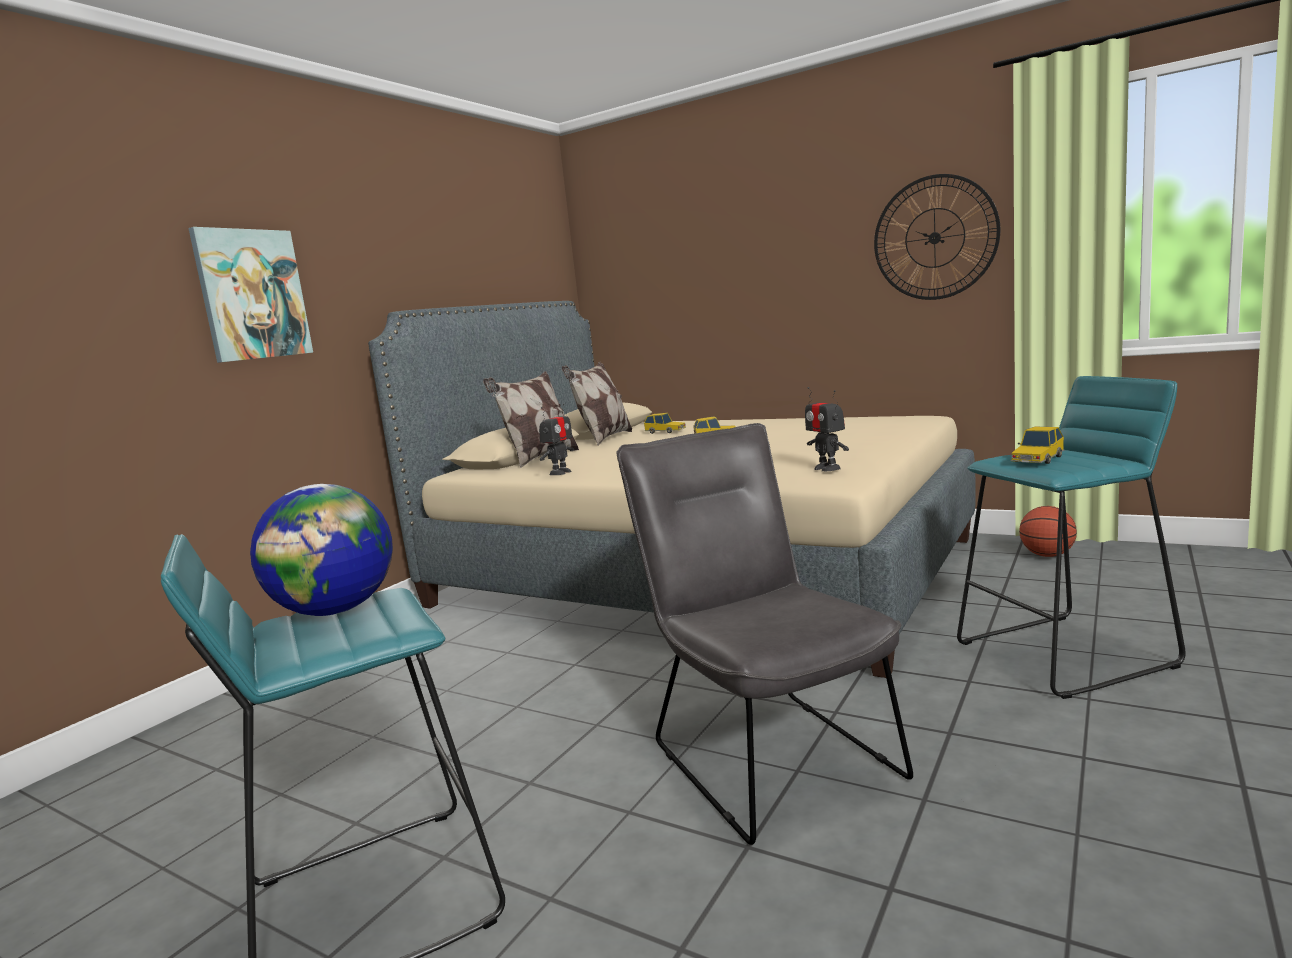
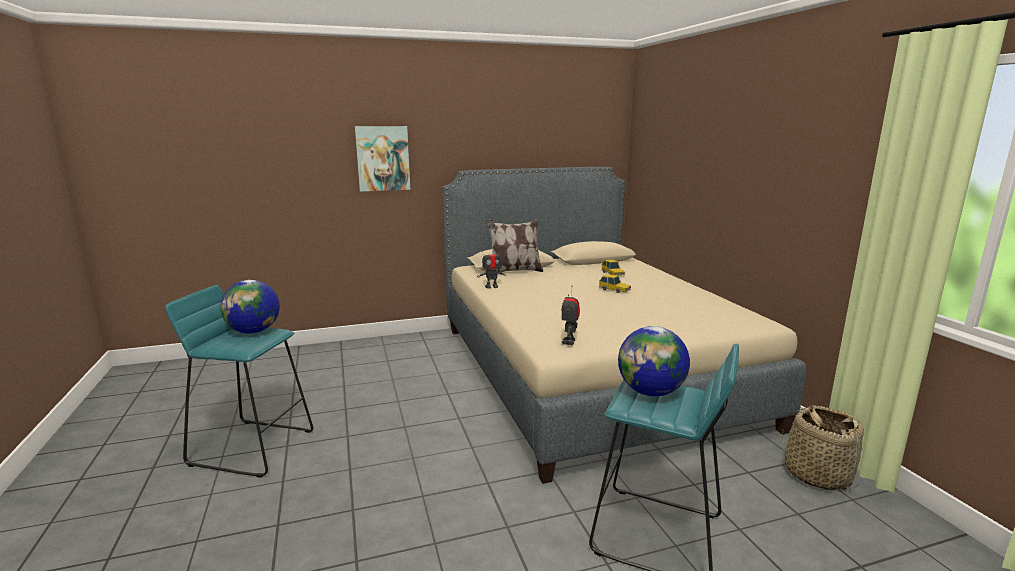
camera: 40 degrees right, 5 degrees up
(603, 439) = (574, 267): pillow -> none
(765, 752) = (428, 480): grey chair -> none
(934, 238) = (825, 178): wall clock -> none
(1037, 459) = (651, 392): toy car -> globe
(1047, 555) = (816, 474): basketball -> basket

